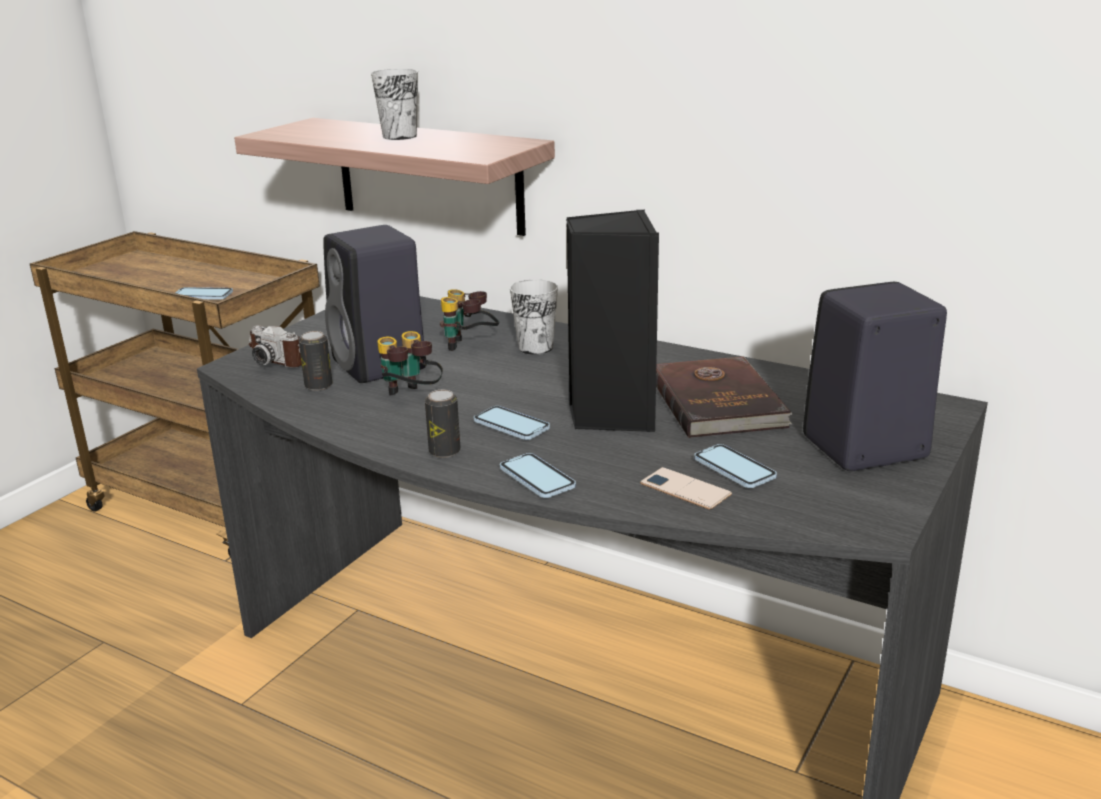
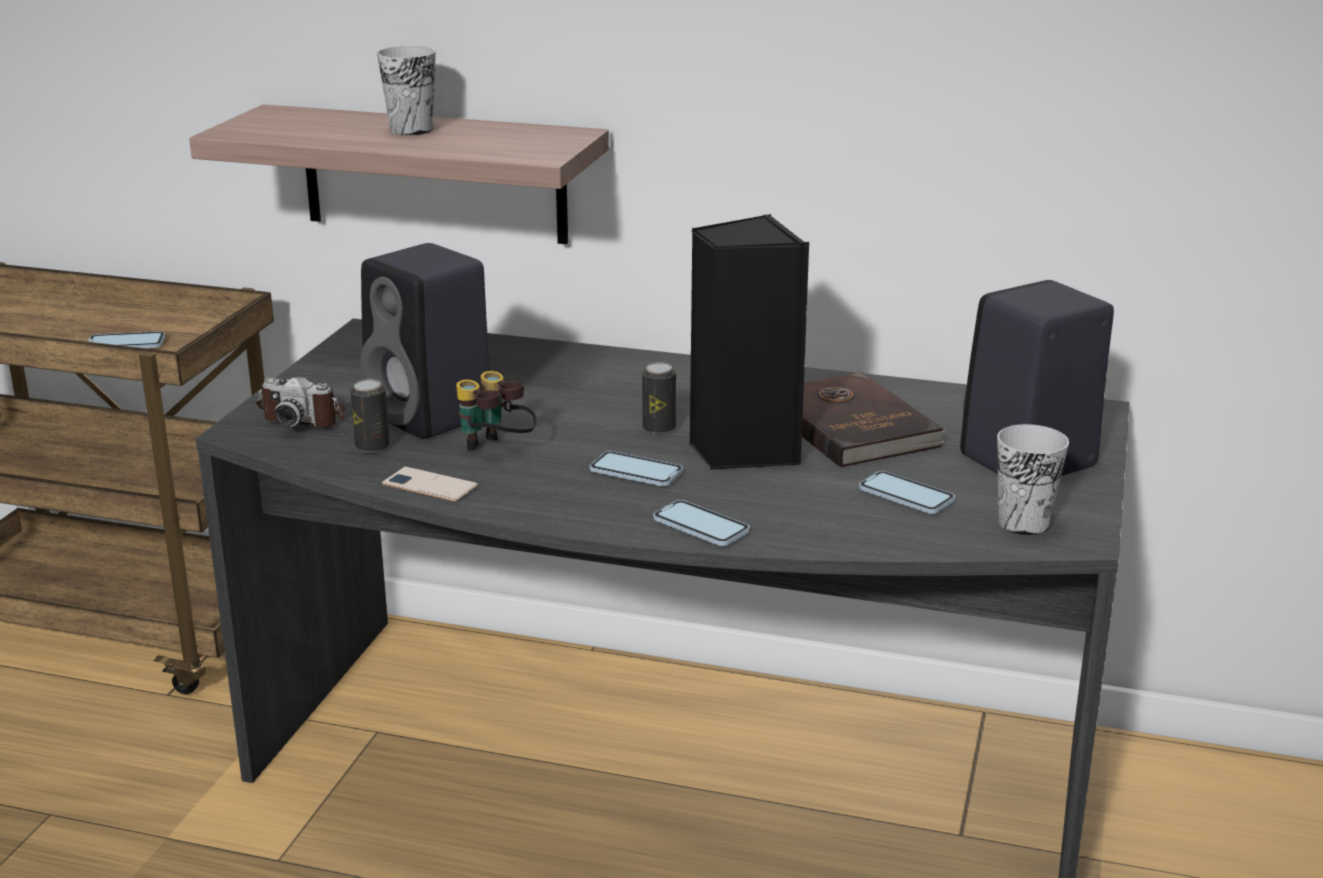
camera: 15 degrees left, 0 degrees up
(444, 451) = (578, 508): can -> can (659, 428)
(470, 346) = (528, 384): binoculars -> none
(535, 348) = (608, 380): cup -> cup (1024, 523)
(685, 489) = (866, 522): phone -> phone (429, 486)

